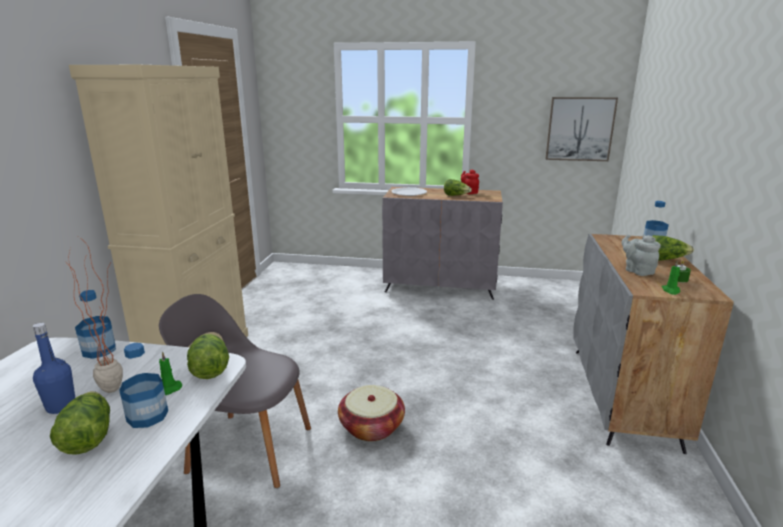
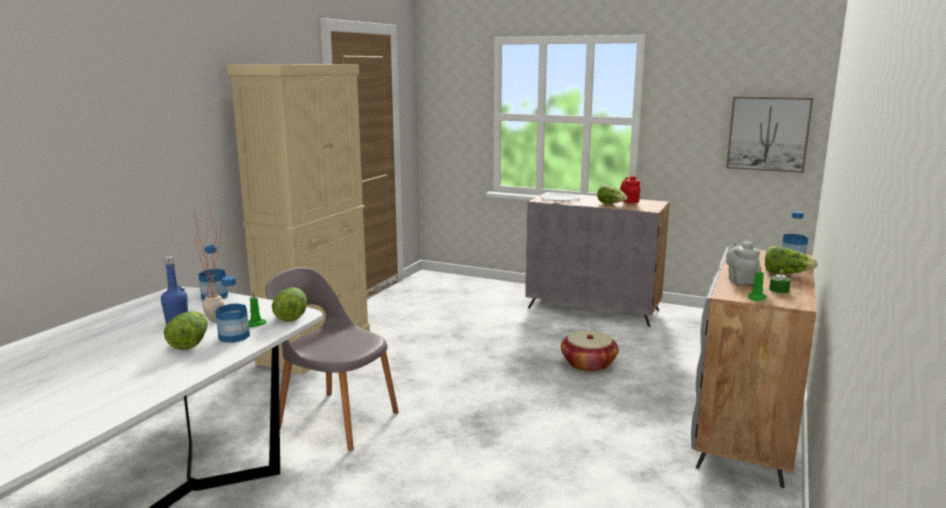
camera: 15 degrees right, 5 degrees down
(371, 427) = (456, 419): basket -> basket (588, 364)

